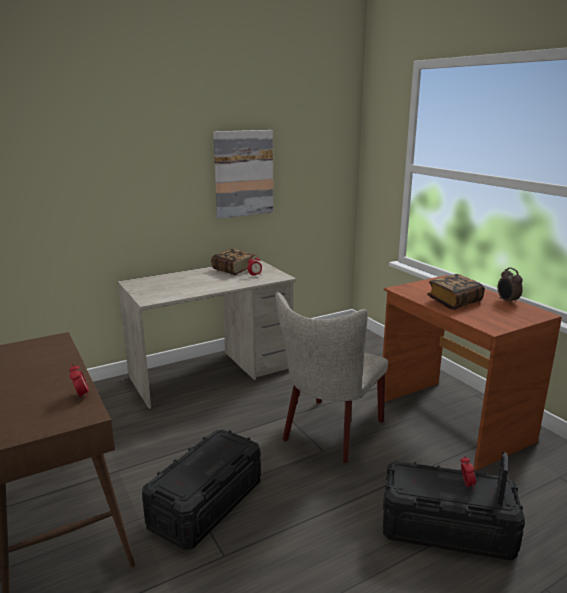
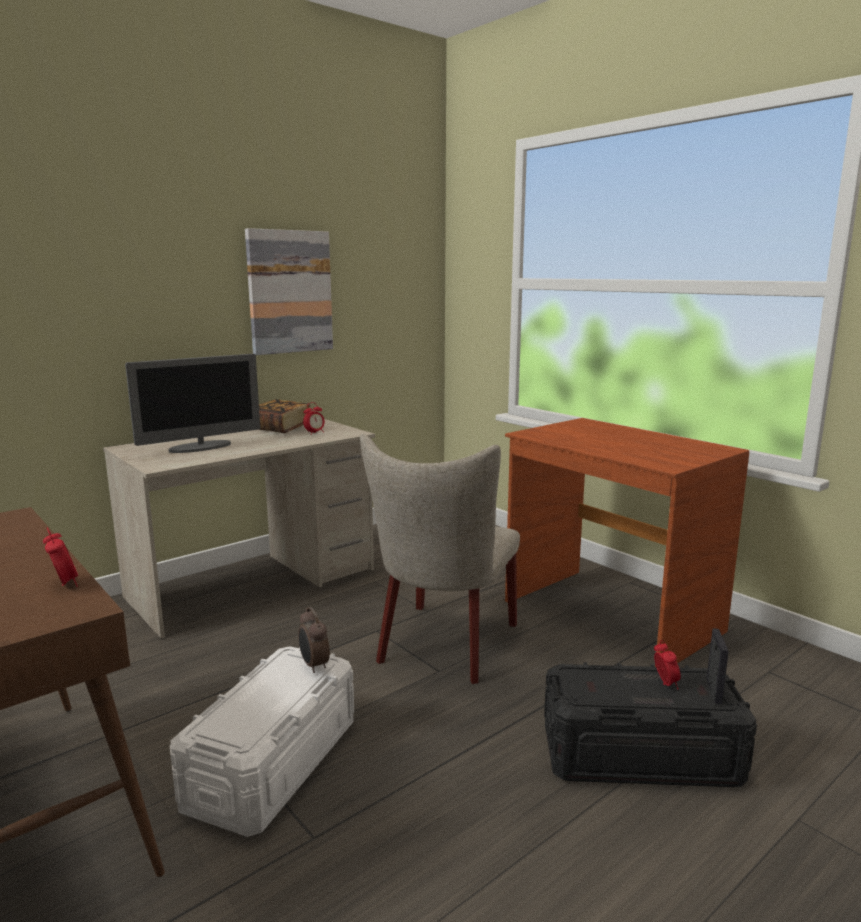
camera: 10 degrees left, 5 degrees down
(178, 285) = (201, 447): none -> monitor
(206, 504) = (272, 764): black storage box -> white storage box
(454, 301) = (605, 442): book -> none
(507, 301) = (673, 439): alarm clock -> alarm clock (314, 665)

